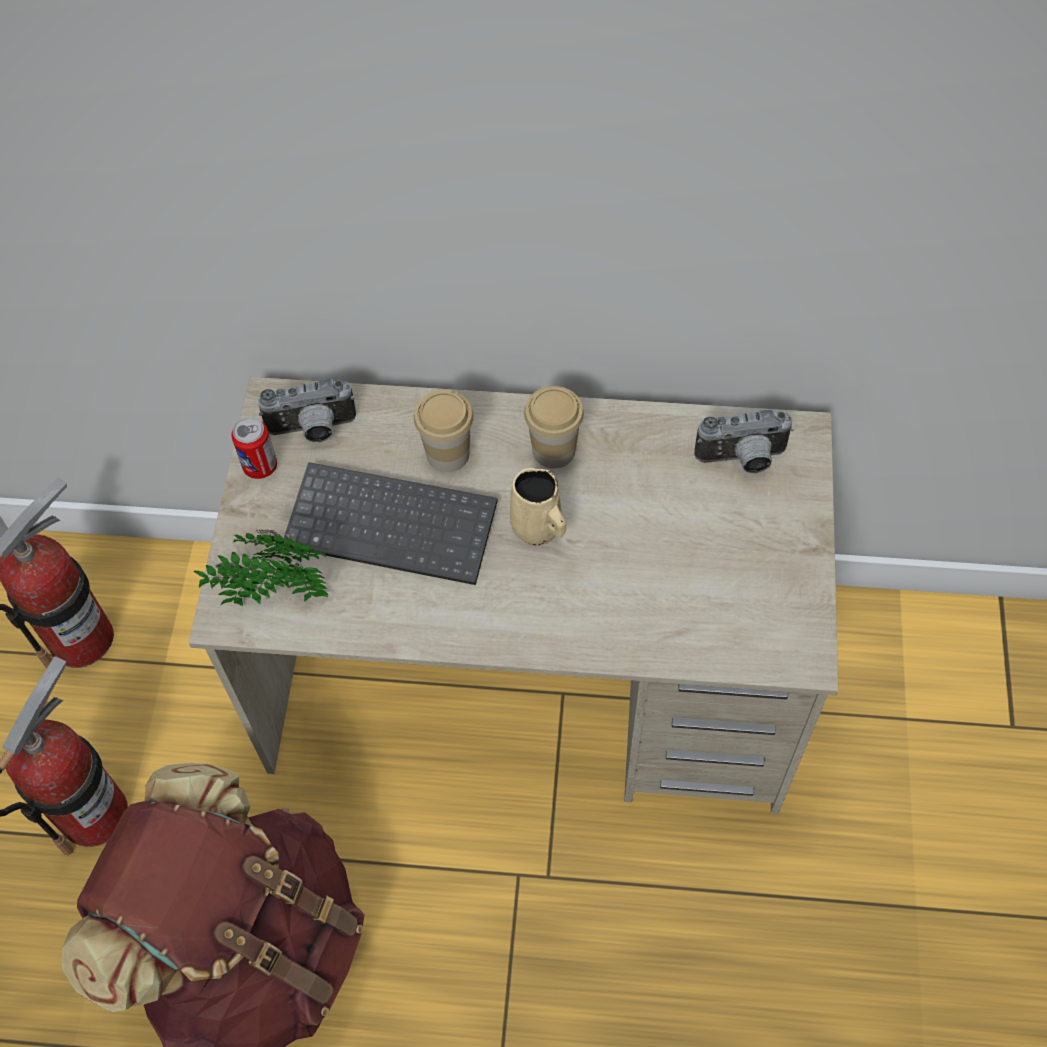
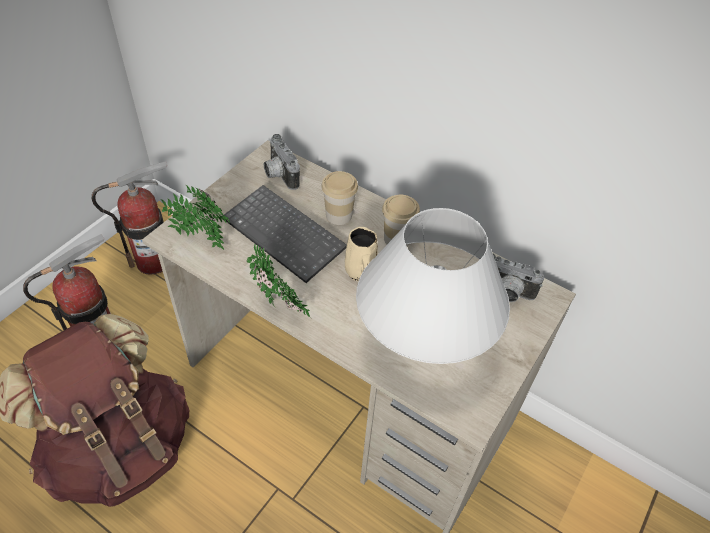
camera: 25 degrees right, 10 degrees down
(260, 466) = (241, 179): can -> none
(312, 430) = (278, 175): camera -> camera turned 45 degrees clockwise
(464, 639) = (279, 307): none -> potted plant
(685, 591) = (422, 344): none -> white table lamp

